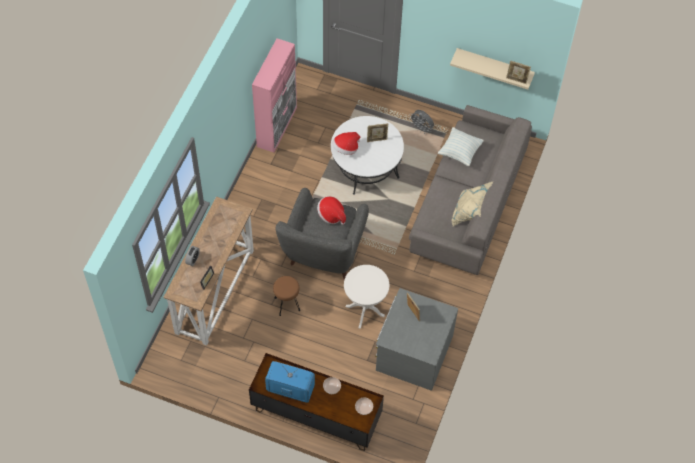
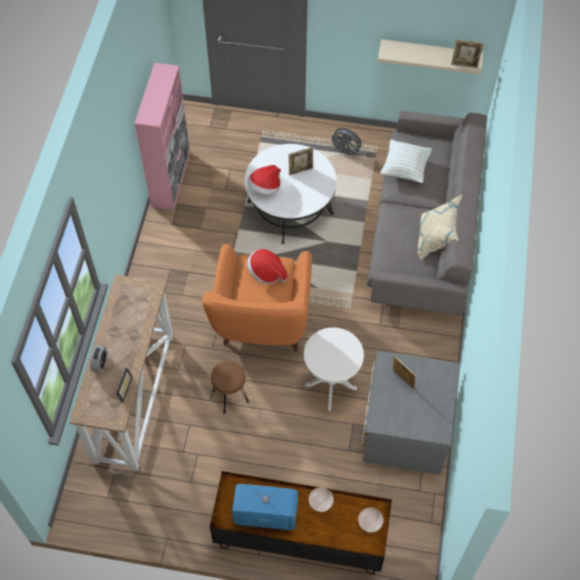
camera: 10 degrees left, 0 degrees up
(323, 253) = (262, 323): grey armchair -> orange armchair

